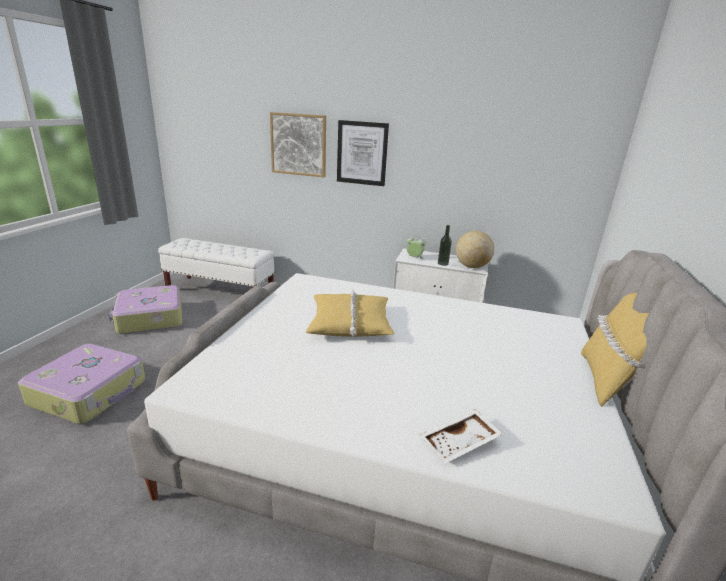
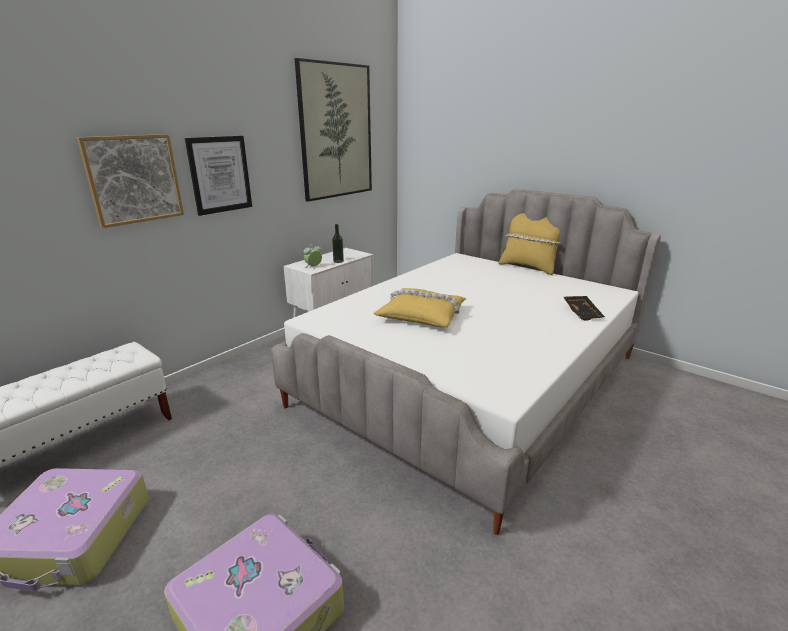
camera: 65 degrees left, 0 degrees up
(460, 444) = (583, 312): white tray -> black tray
(471, 266) = (355, 255): globe -> none
(508, 132) = (336, 132): none -> picture

